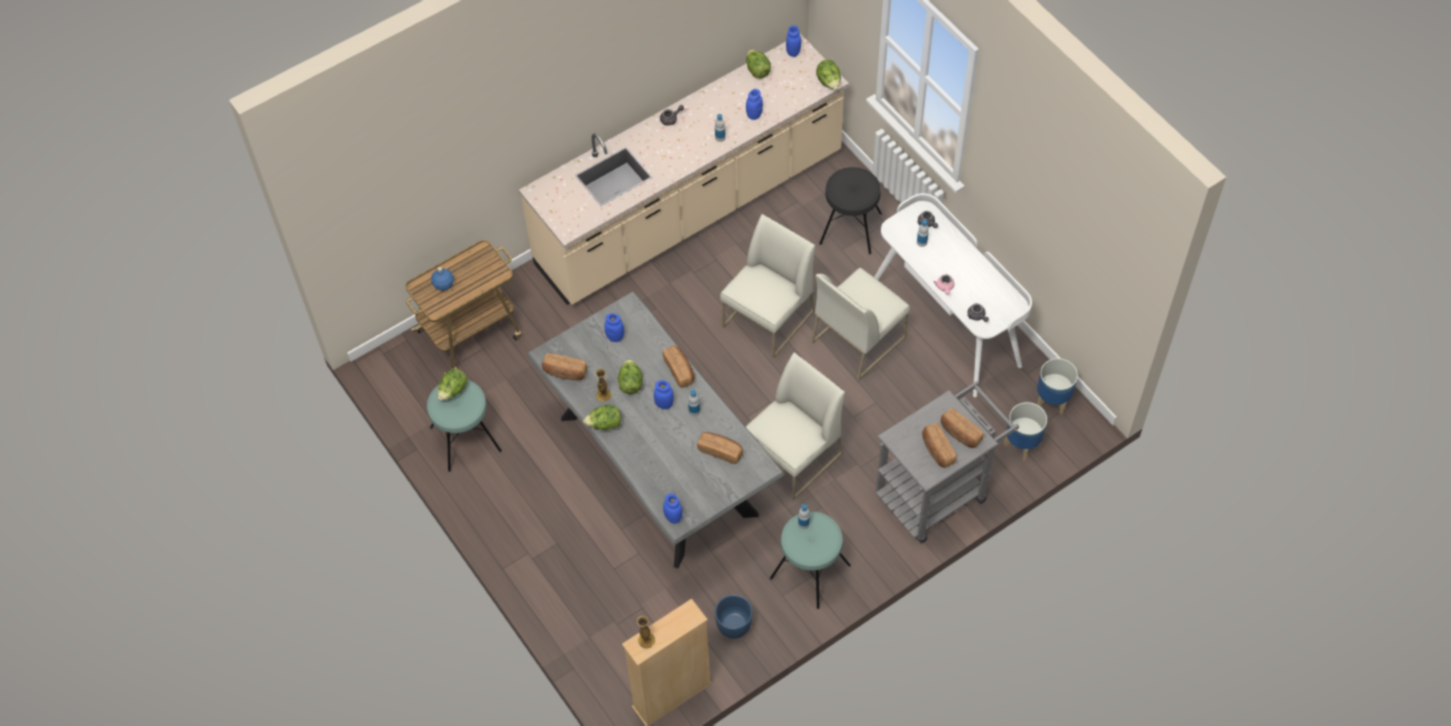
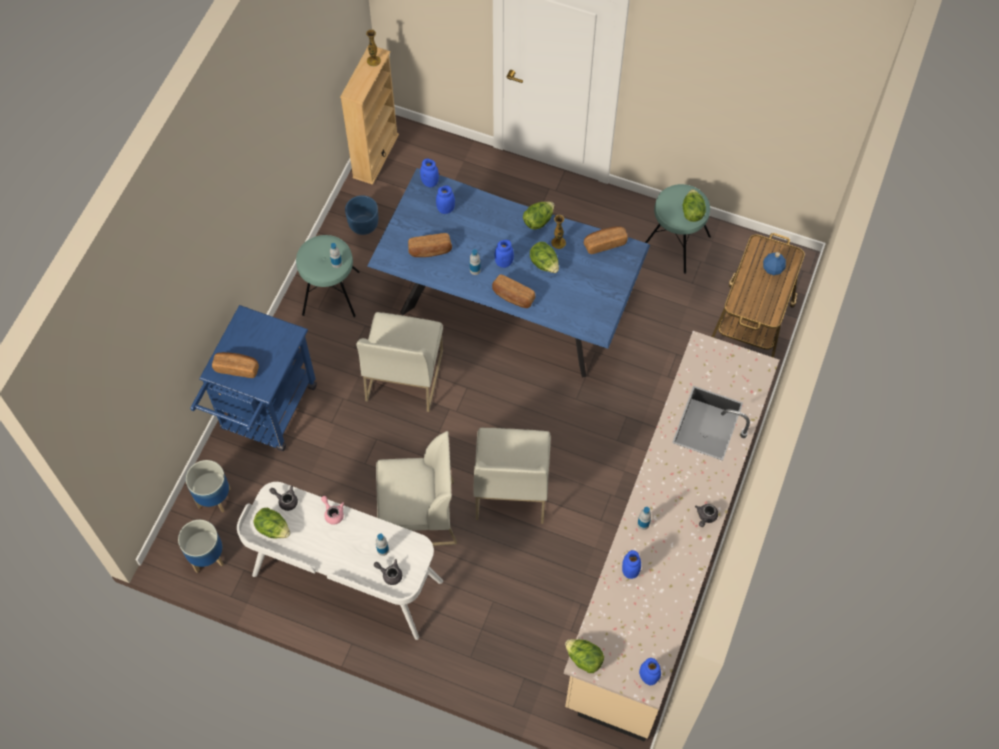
camera: 145 degrees right, 5 degrees up
(615, 337) = (588, 295): blue jar -> blue jar (445, 209)
(658, 466) = (508, 307): grey dining table -> blue dining table
(757, 70) = (667, 628): lettuce -> lettuce (273, 529)
(850, 228) = (499, 630): black stool -> none
(858, 339) = (418, 515): white chair -> white chair turned 75 degrees clockwise
(937, 450) = (248, 343): bread -> none
(938, 491) = (265, 414): grey cart -> blue cart

